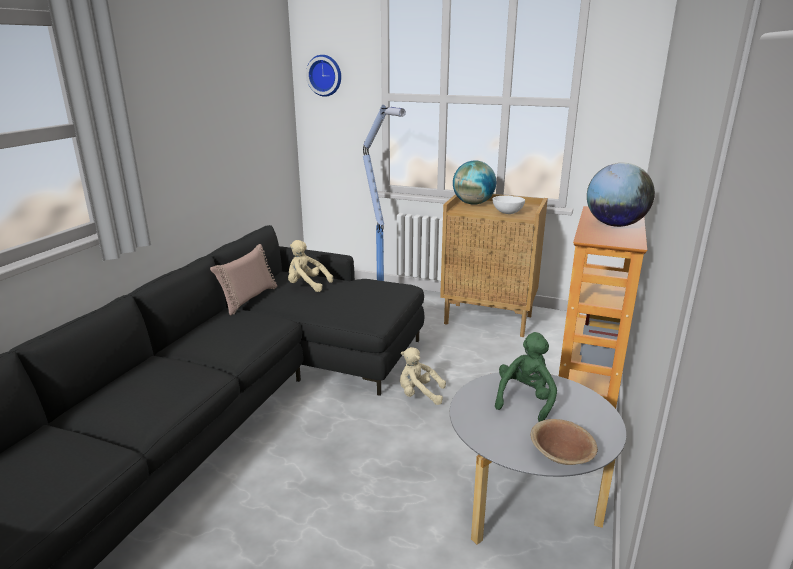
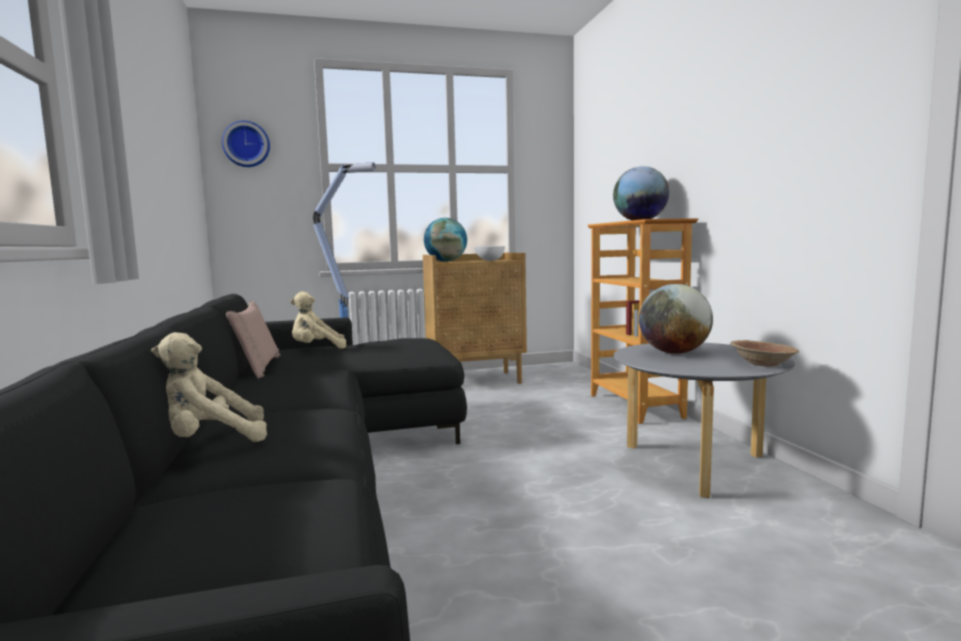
camera: 35 degrees left, 15 degrees down
(419, 394) = (496, 433): beige plush toy -> beige plush toy (208, 442)
(525, 400) = (674, 353): green plush toy -> globe

